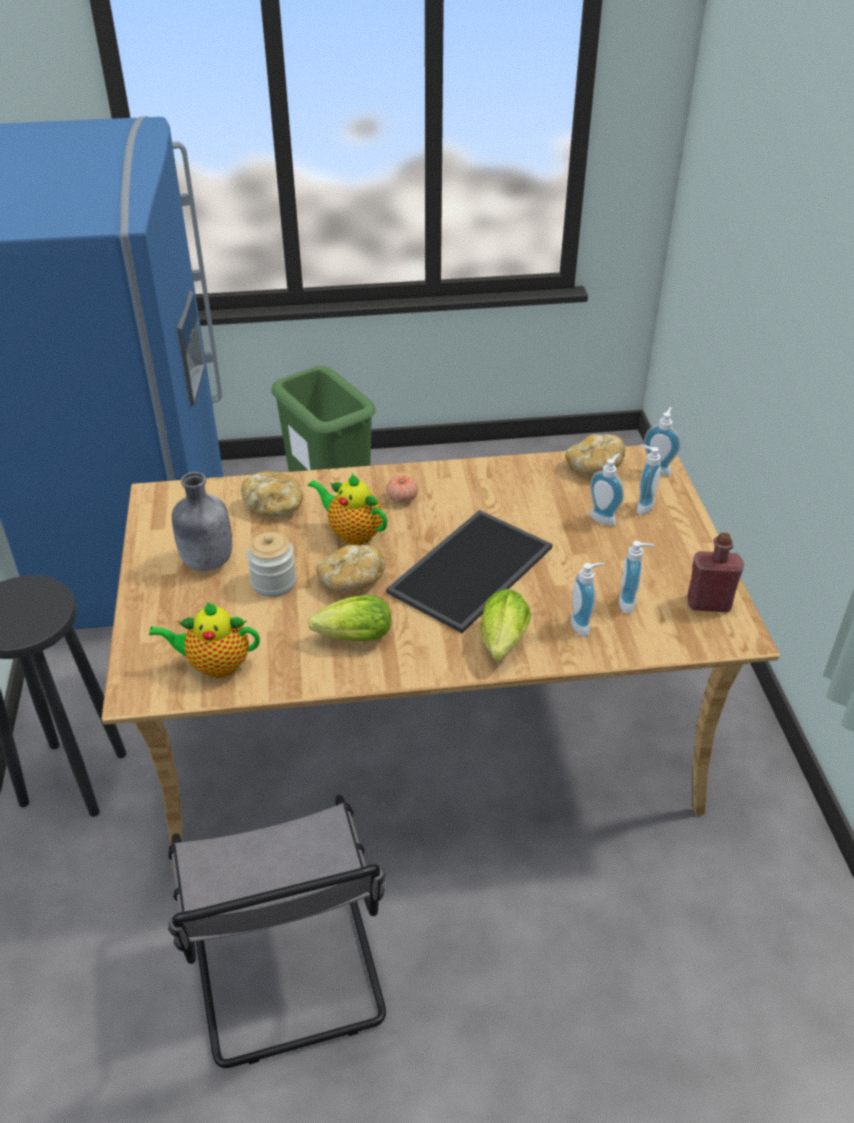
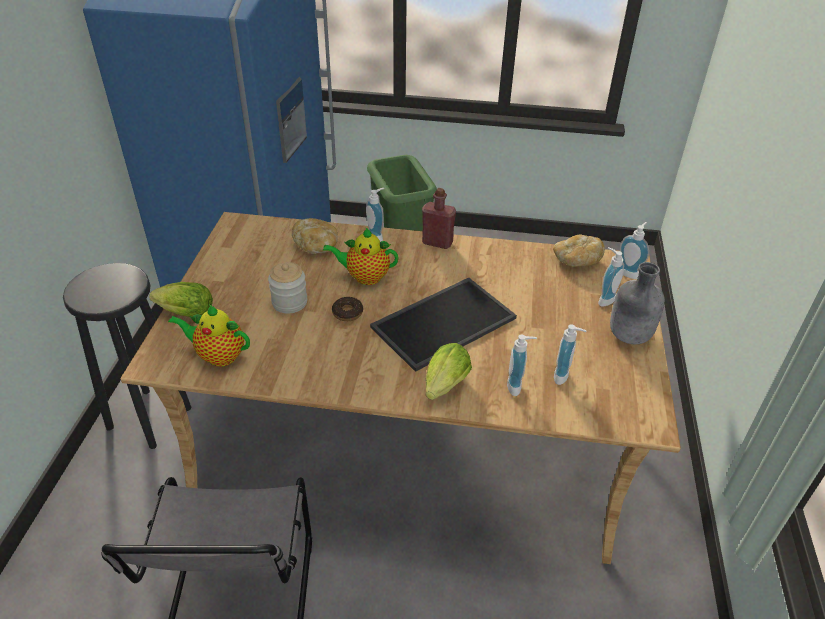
camera: 15 degrees right, 0 degrees up
(206, 562) = (248, 277): grey bottle -> grey bottle (628, 336)
(350, 638) = (327, 356): lettuce -> lettuce (183, 313)
(351, 581) = (347, 313): bread -> donut
(352, 533) = (365, 277): teapot -> teapot turned 45 degrees counterclockwise
(402, 498) = (414, 257): tomato -> none
(604, 517) = (569, 302): soap dispenser -> soap dispenser (377, 236)
(708, 604) = (631, 391): red bottle -> red bottle (437, 242)

